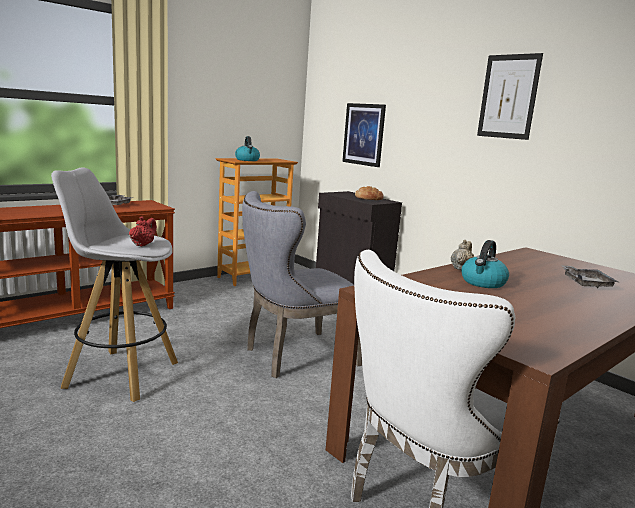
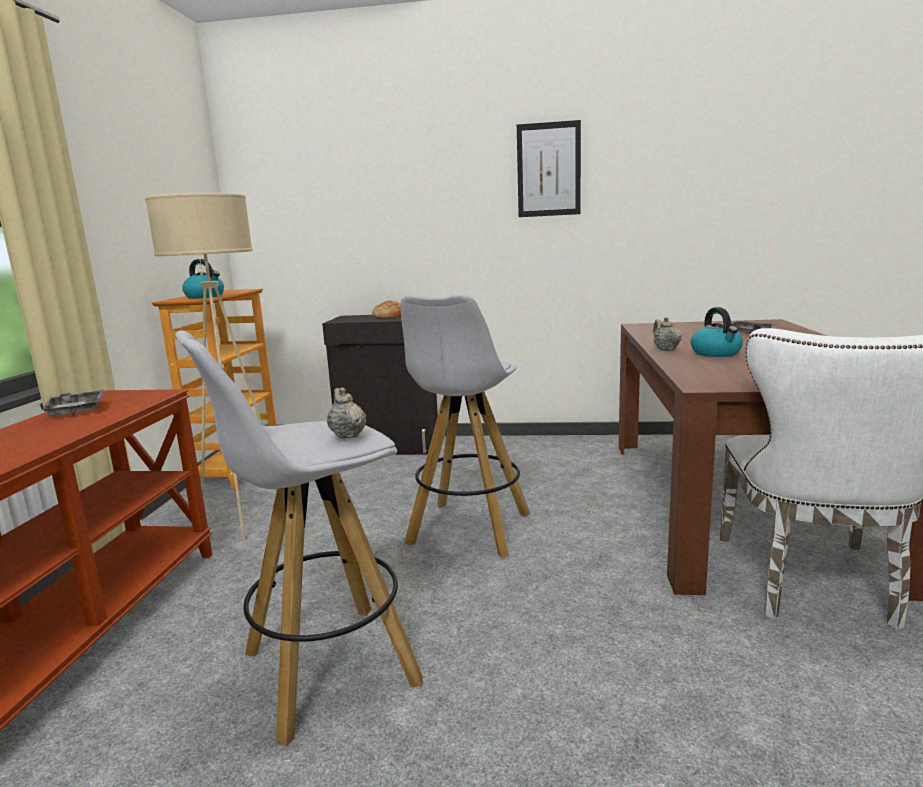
camera: 40 degrees left, 0 degrees up
(142, 245) = (347, 435): red teapot -> beige teapot
(213, 299) = (244, 518): none -> beige floor lamp
(294, 356) = (469, 530): grey chair -> white stool
(364, 134) = (348, 237): picture -> none

